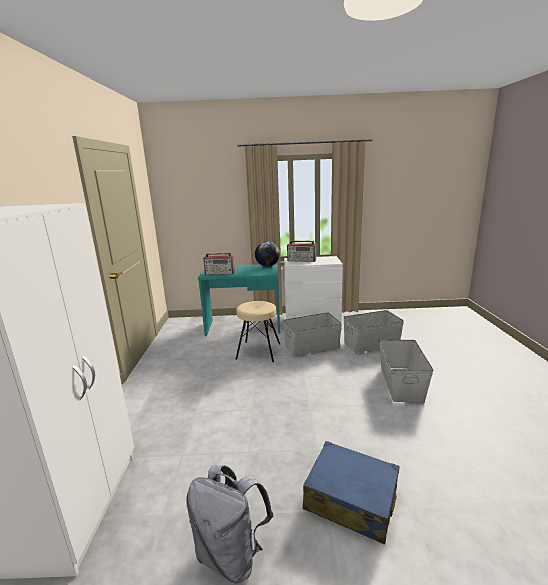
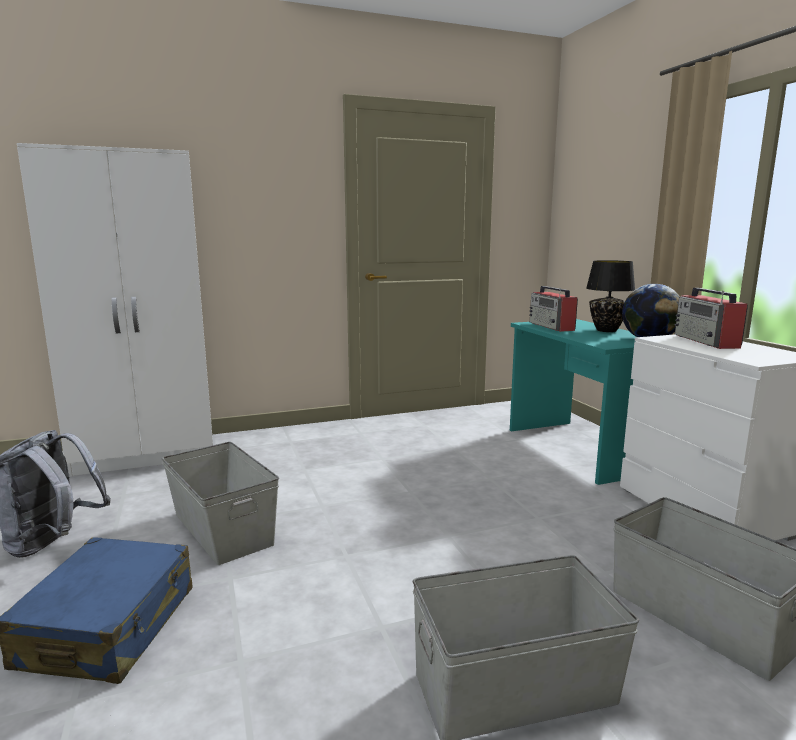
camera: 70 degrees right, 5 degrees down
(241, 267) = (607, 330): none -> black table lamp
(258, 351) = (502, 478): beige stool -> none
(311, 346) = (579, 527): grey storage box -> grey storage box (223, 528)

